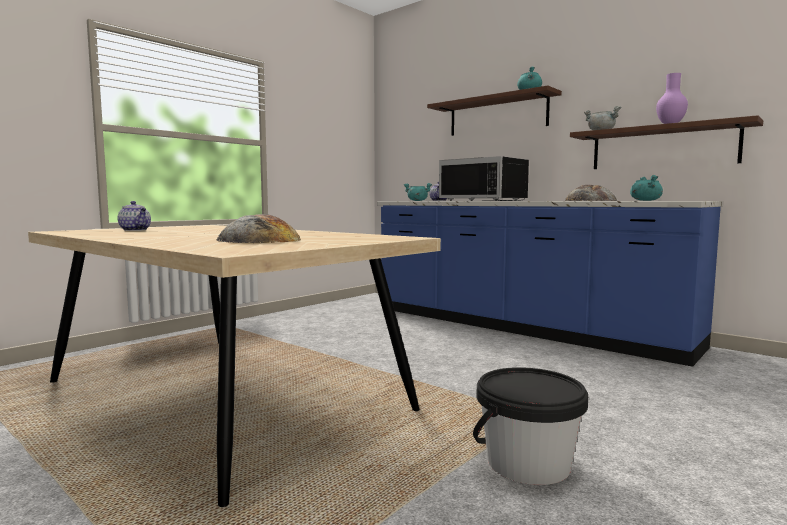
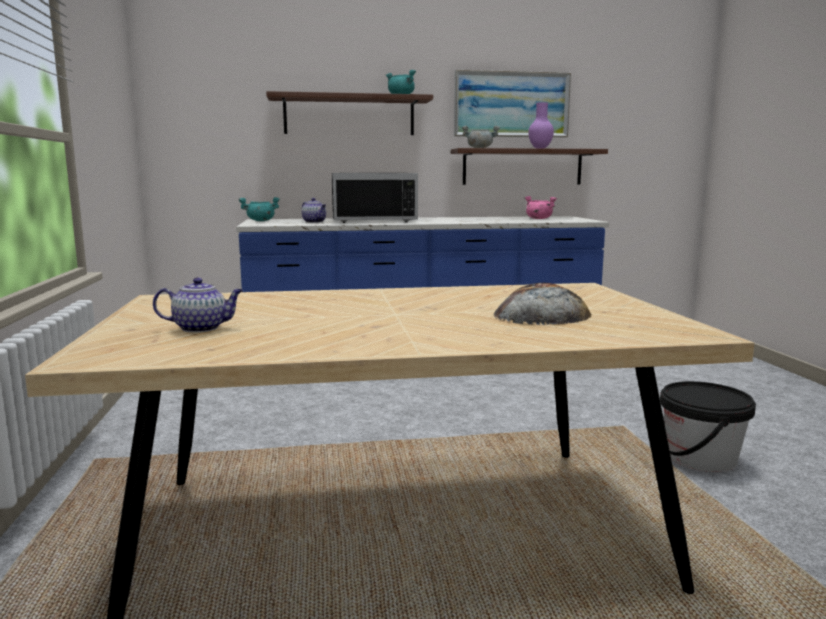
camera: 50 degrees left, 5 degrees up
(590, 200) = (504, 220): bread -> none
(645, 200) = (538, 219): turquoise cooking pot -> pink cooking pot
(650, 82) = (511, 104): none -> picture

